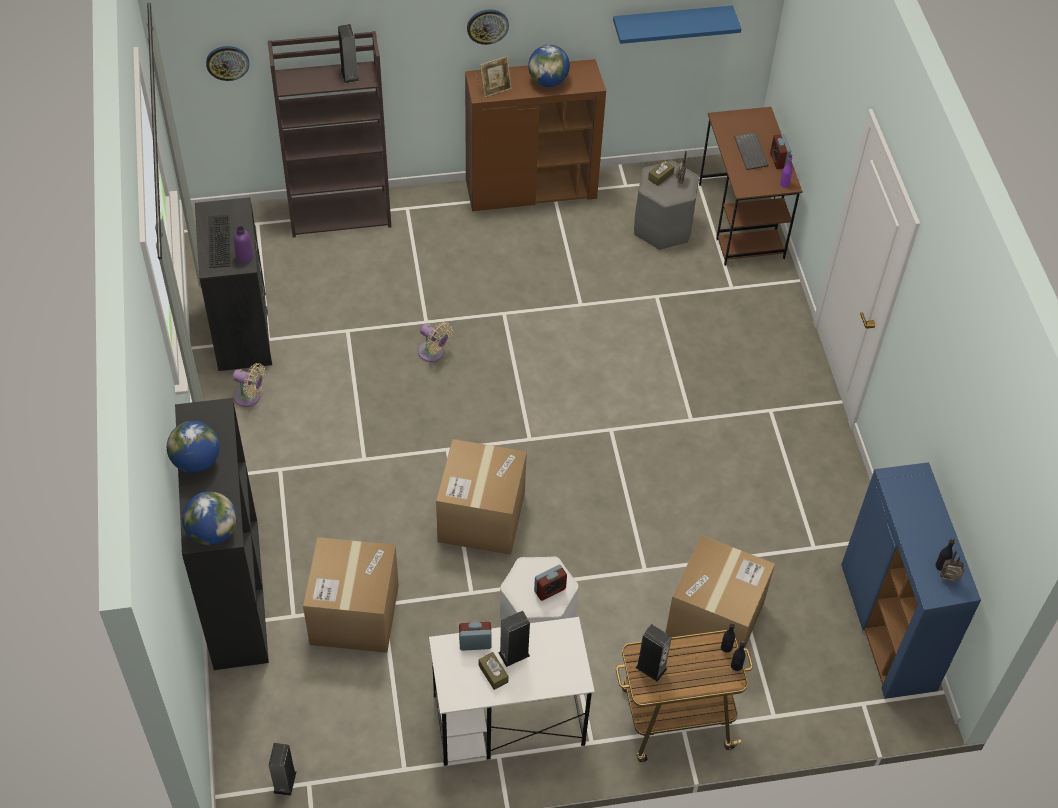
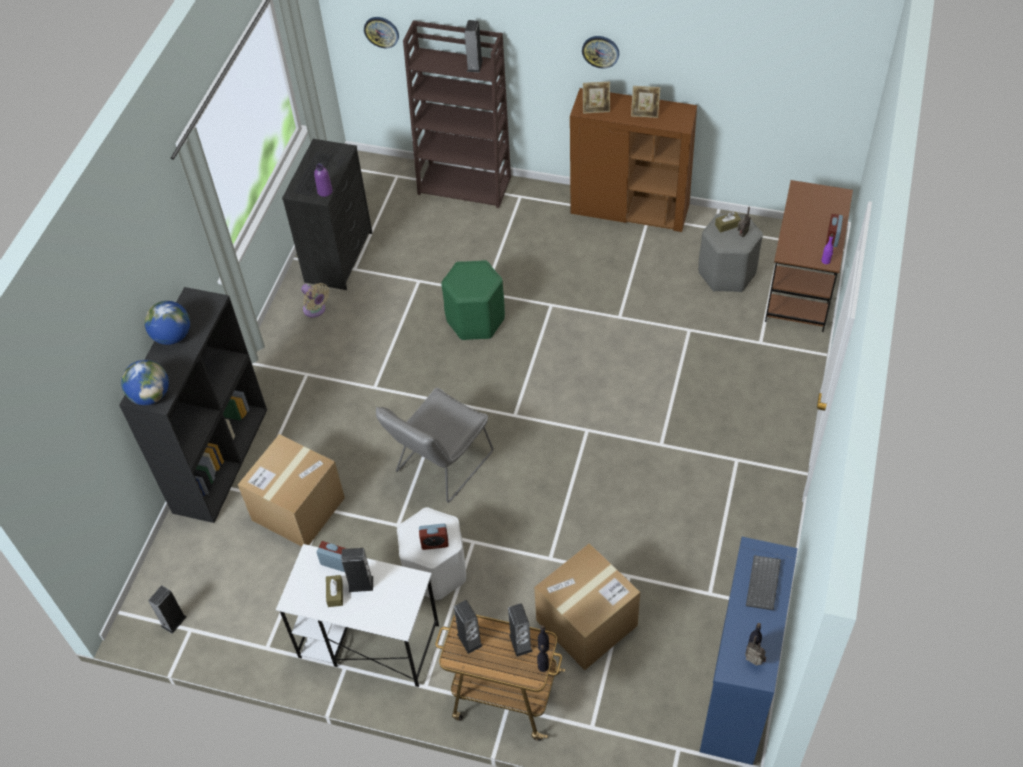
camera: 30 degrees right, 0 degrees up
(433, 353) = (475, 320): beige fan -> green stool
(481, 517) = (440, 466): cardboard box -> grey chair
(548, 81) = (645, 113): globe -> picture frame
(671, 23) = (770, 88): blue shelf -> none
(702, 652) = (520, 643): none -> speaker
(752, 152) = (811, 225): keyboard -> keyboard (764, 584)

